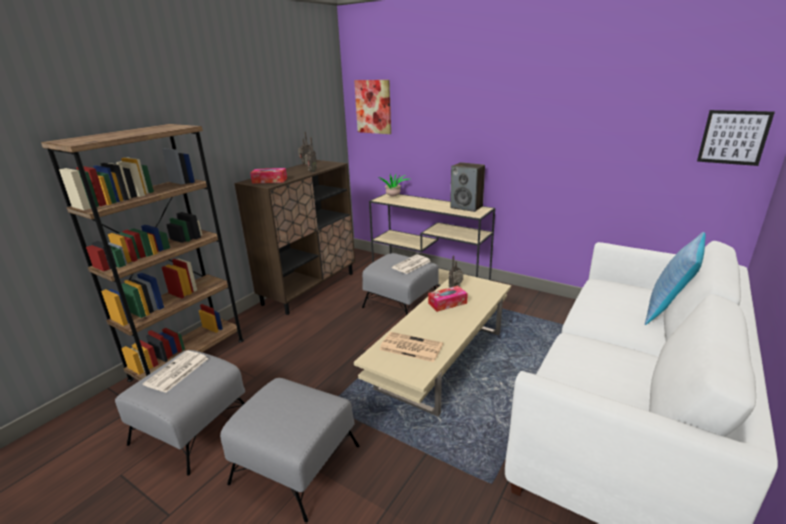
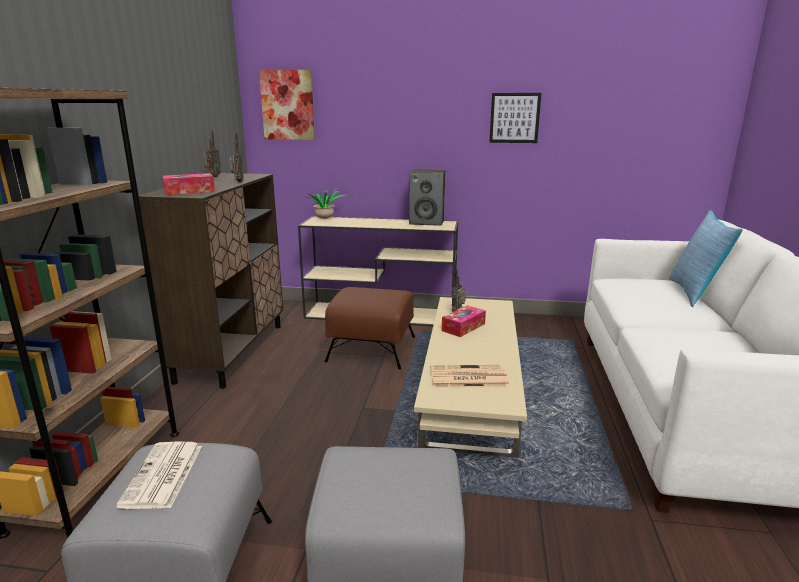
camera: 25 degrees left, 5 degrees down
(402, 303) = (372, 349): grey ottoman -> brown ottoman
(411, 265) = (386, 294): newspaper -> none
(733, 137) = (696, 125): picture -> picture (514, 118)

